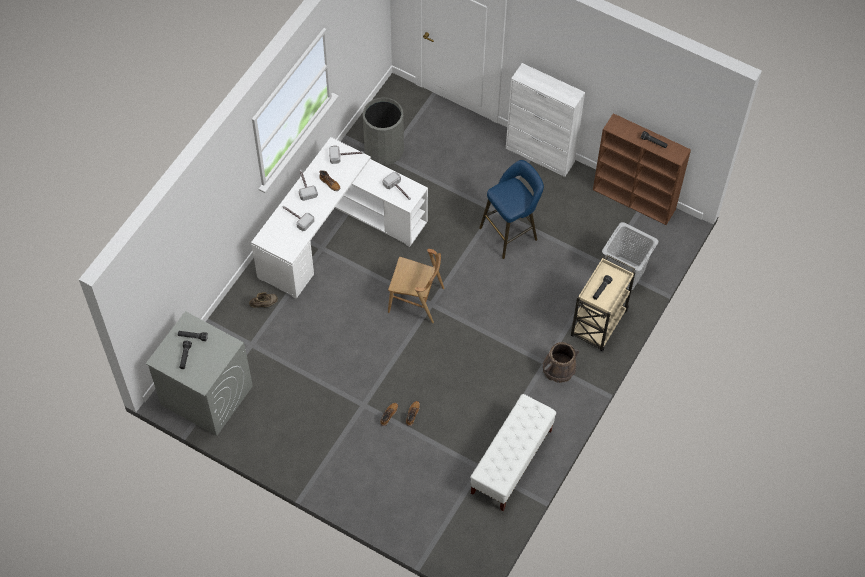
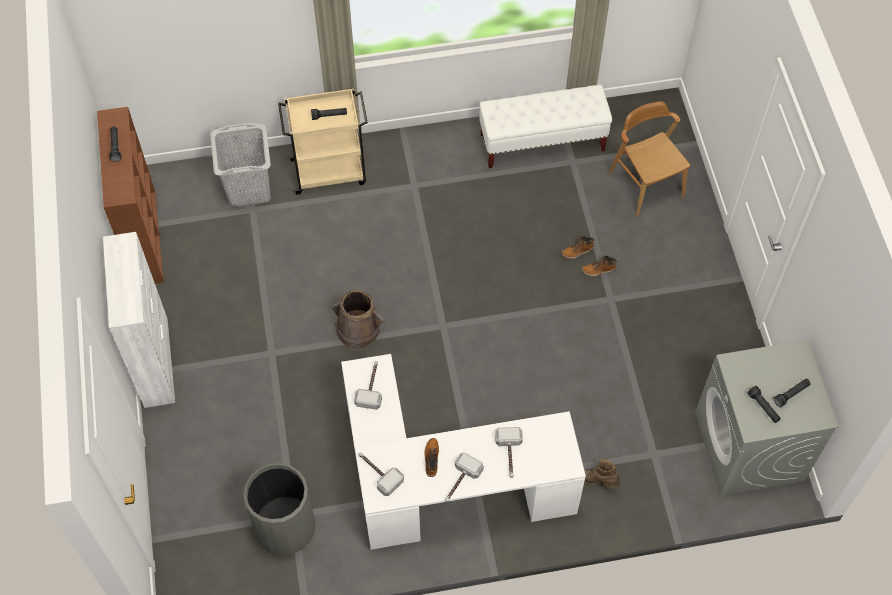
camera: 130 degrees left, 0 degrees up
(416, 300) = (451, 342): brown chair -> brown chair (646, 183)
(511, 232) = (286, 318): blue stool -> none
(558, 368) = (409, 171): brown bucket -> brown bucket (358, 329)

